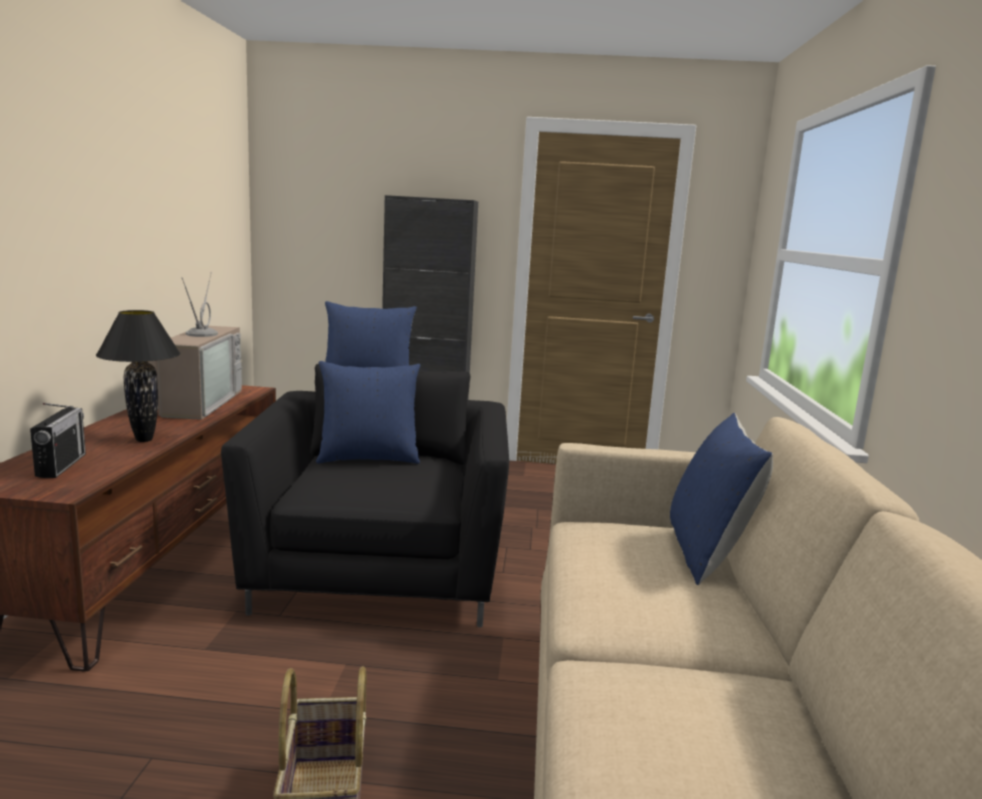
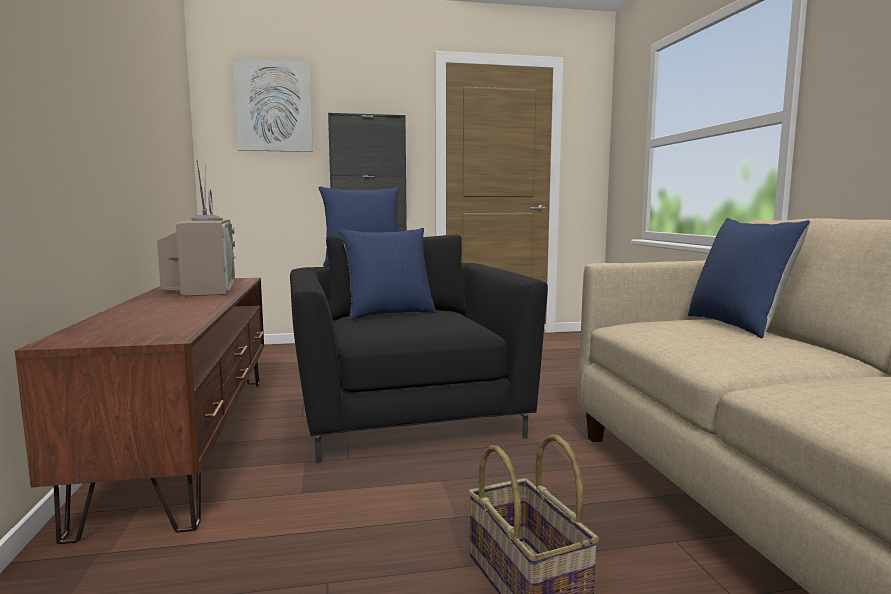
camera: 15 degrees left, 5 degrees down
(61, 465) = (133, 325): radio -> none
(144, 440) = (191, 307): black table lamp -> none
(335, 181) = (274, 106): none -> picture

